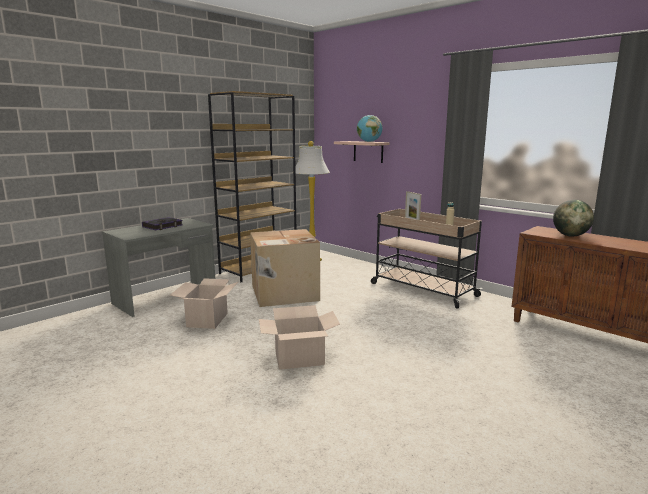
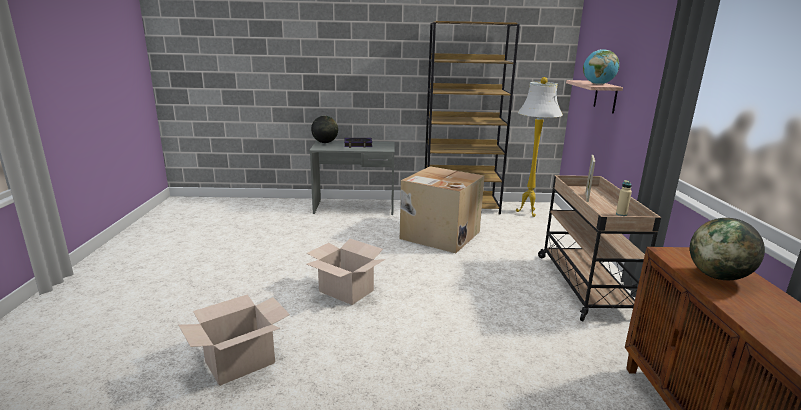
camera: 45 degrees right, 5 degrees up
(120, 231) = (325, 142): none -> globe
(207, 320) = (347, 234): cardboard box -> cardboard box (240, 362)

